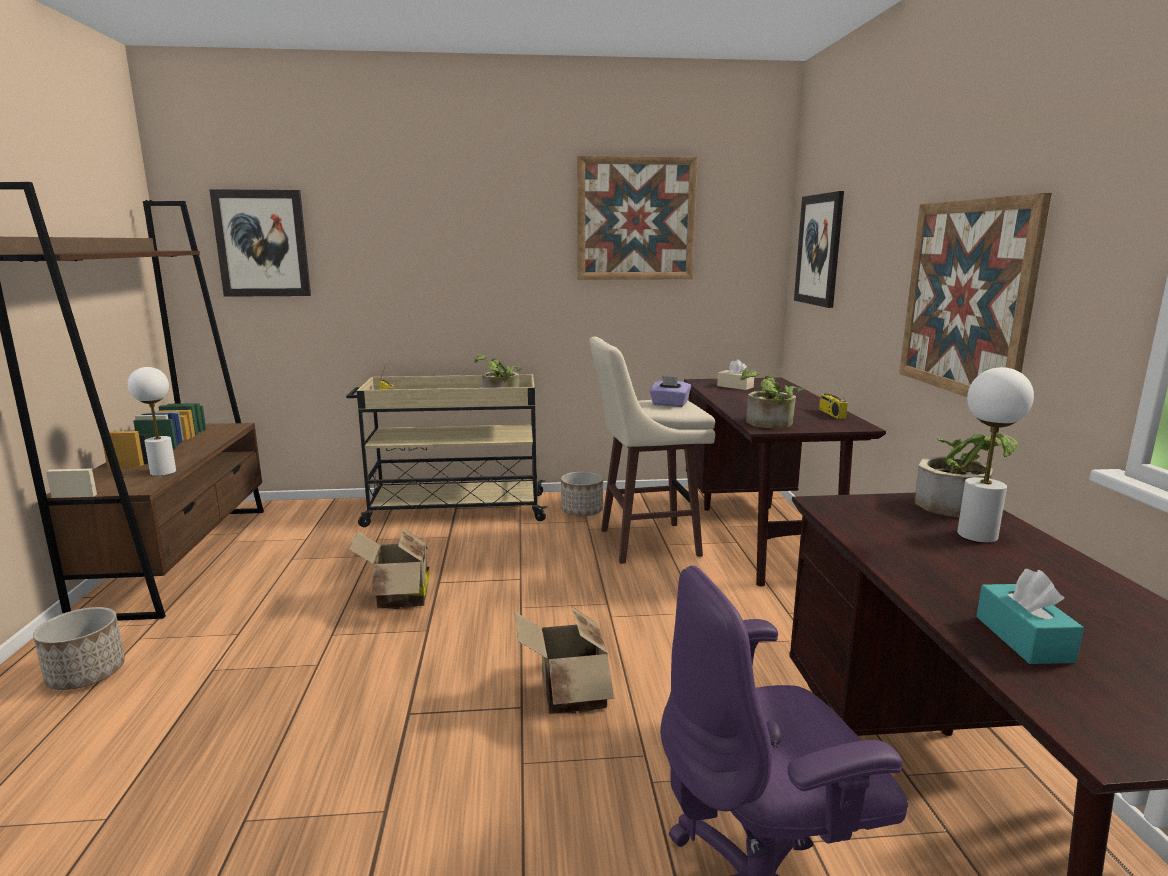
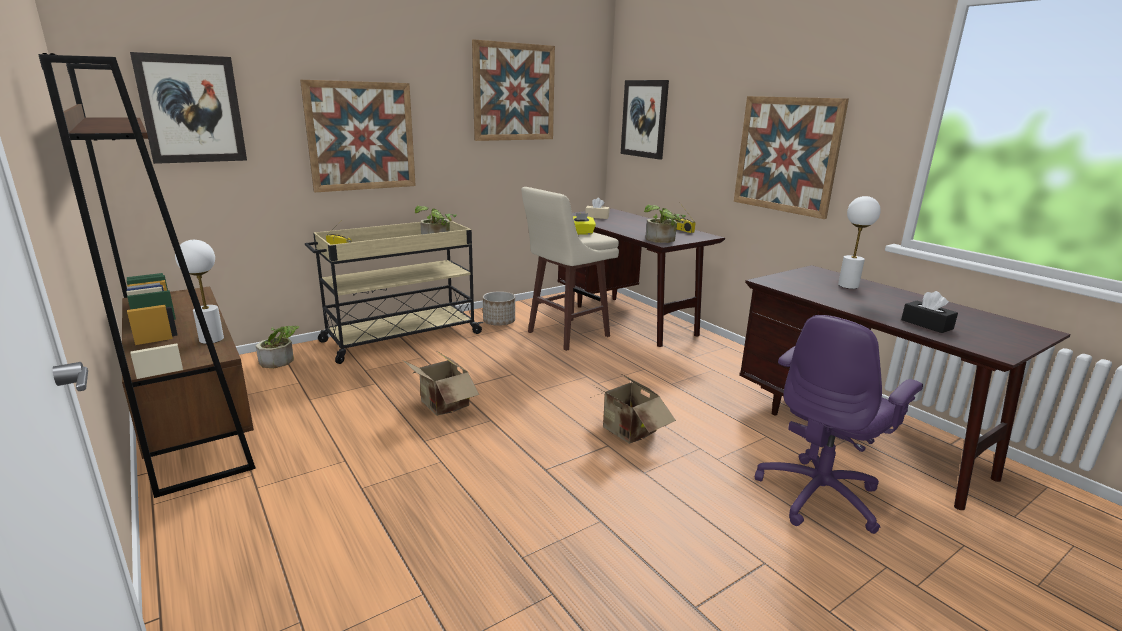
camera: 30 degrees left, 5 degrees up
(86, 674) = (248, 524): planter -> none
(434, 272) = (361, 136): none -> picture
(669, 404) = (580, 233): purple tissue box -> yellow tissue box
(958, 504) = (818, 272): potted plant -> potted plant (281, 360)
(1023, 639) = (926, 324): turquoise tissue box -> black tissue box

